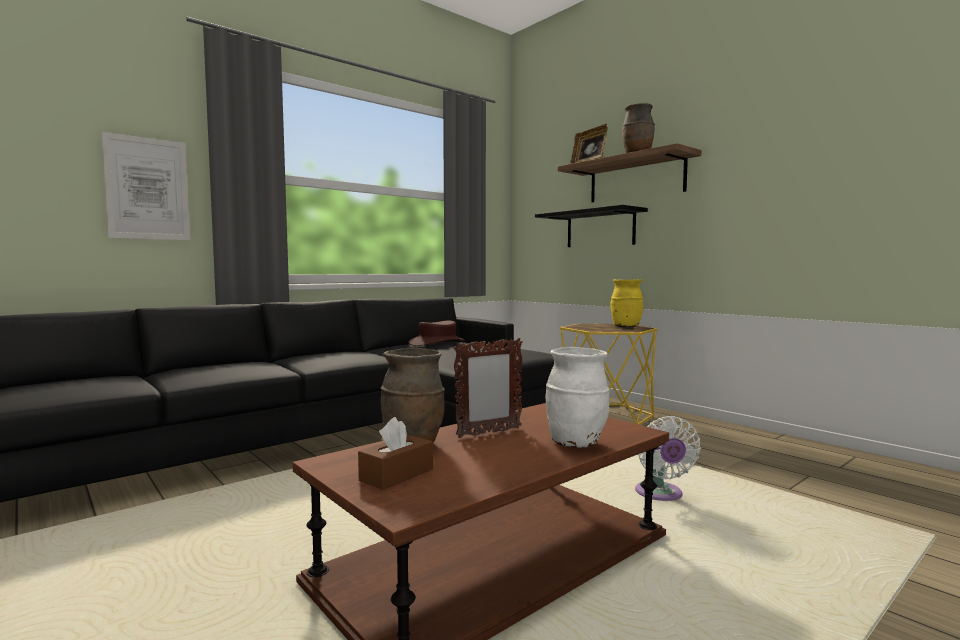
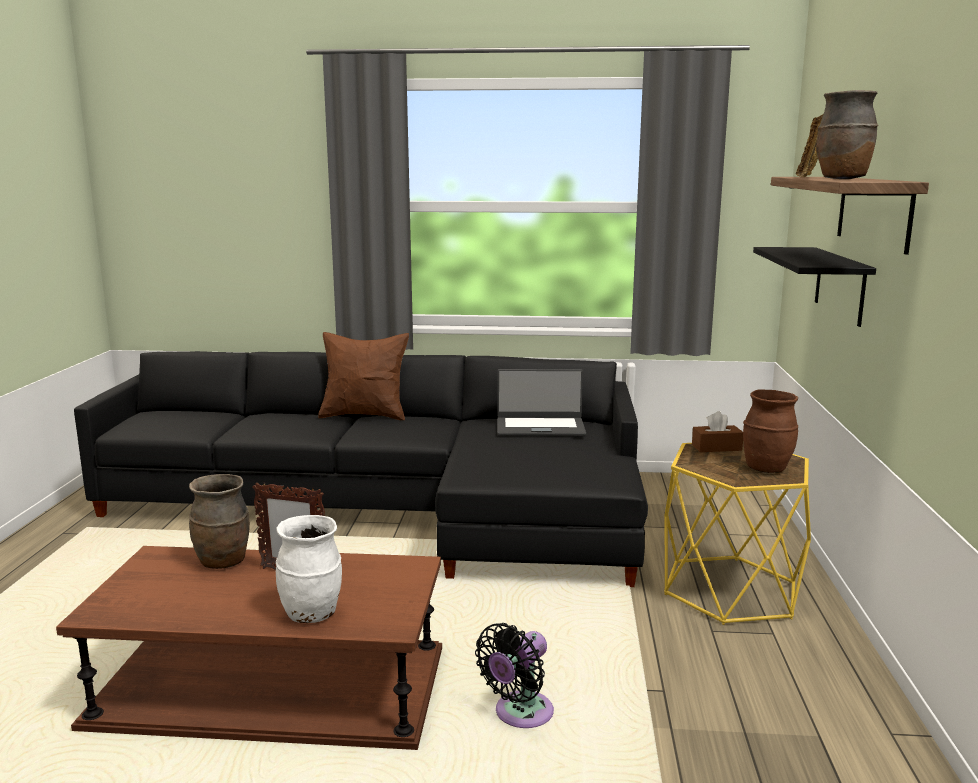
camera: 45 degrees right, 10 degrees up
(147, 189) = (285, 229): picture -> none
(284, 357) = (365, 415): none -> brown pillow
(396, 475) = (152, 585): brown tissue box -> brown tissue box (716, 447)
(437, 343) = (540, 427): brown hat -> laptop
(625, 327) = (766, 468): yellow vase -> brown vase
(660, 495) = (519, 715): white fan -> black fan

